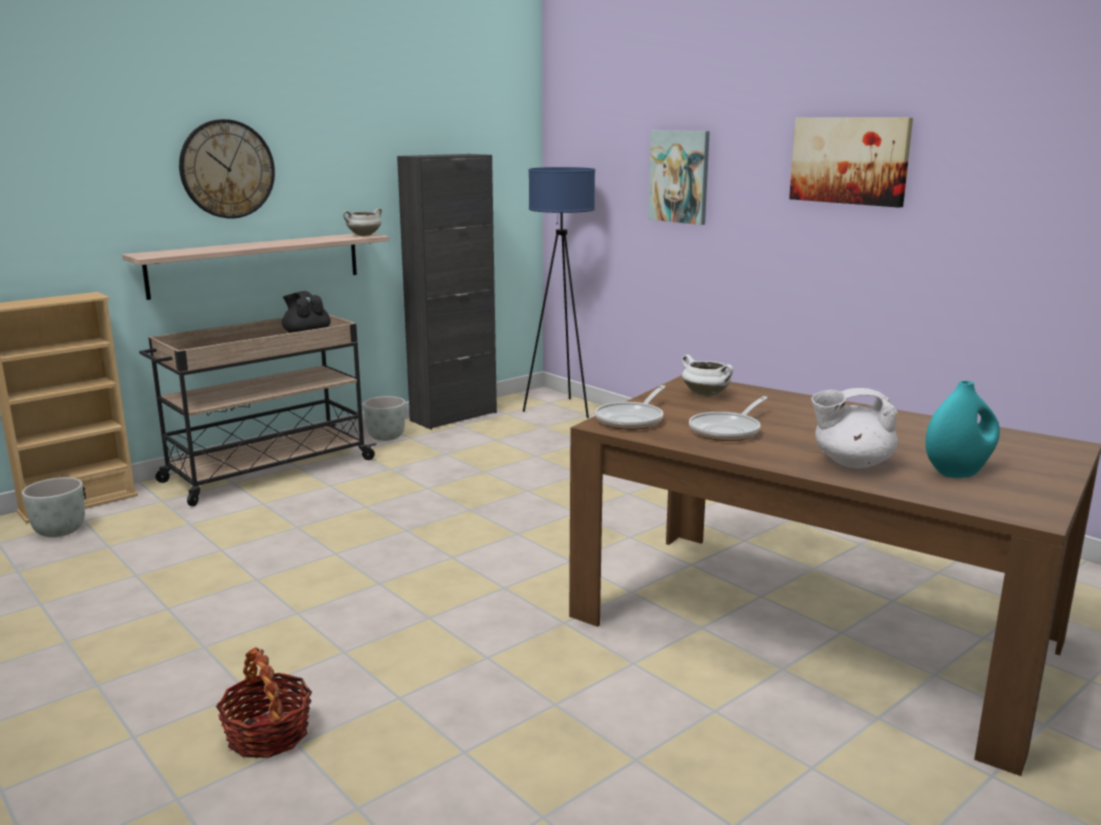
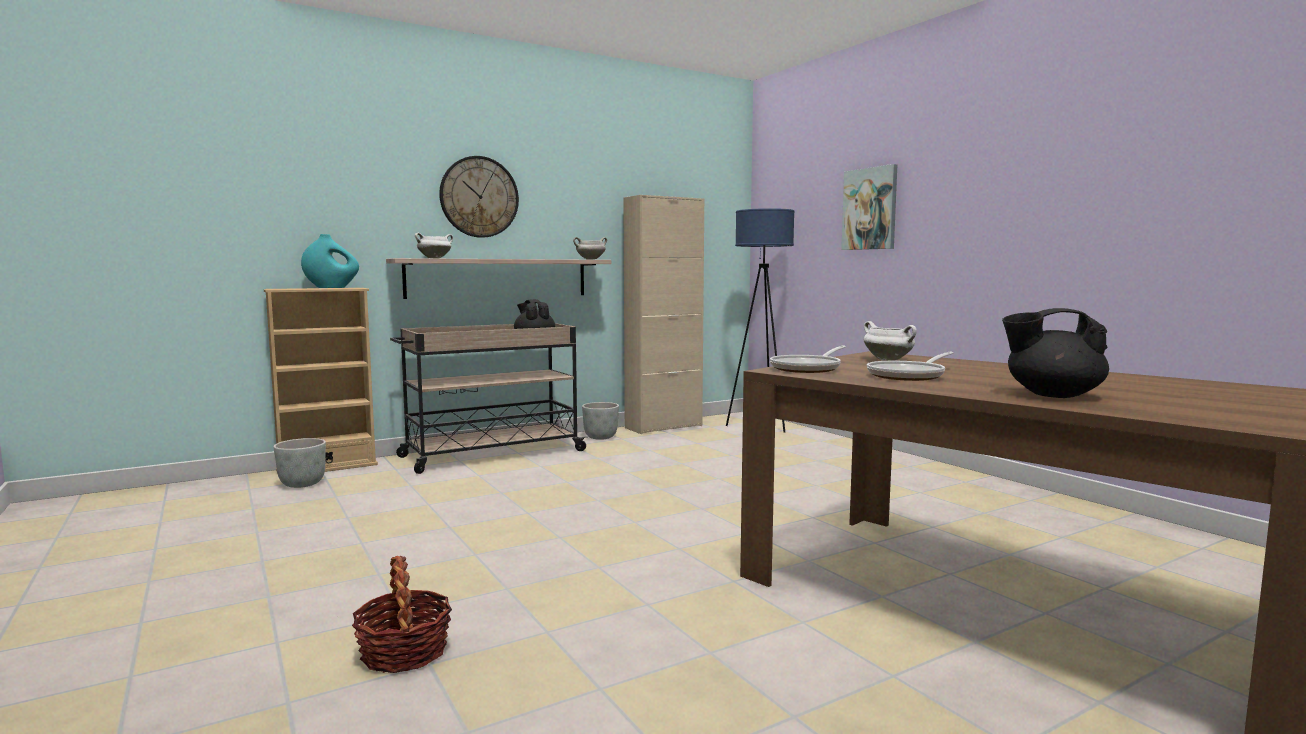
camera: 10 degrees right, 10 degrees down
(182, 251) = (434, 258): none -> white cooking pot
(453, 416) = (663, 427): black cabinet -> beige cabinet
(849, 160) = (1034, 169): picture -> none
(851, 463) = (1052, 395): white teapot -> black teapot
(957, 472) = (1187, 403): turquoise vase -> turquoise vase (331, 288)

